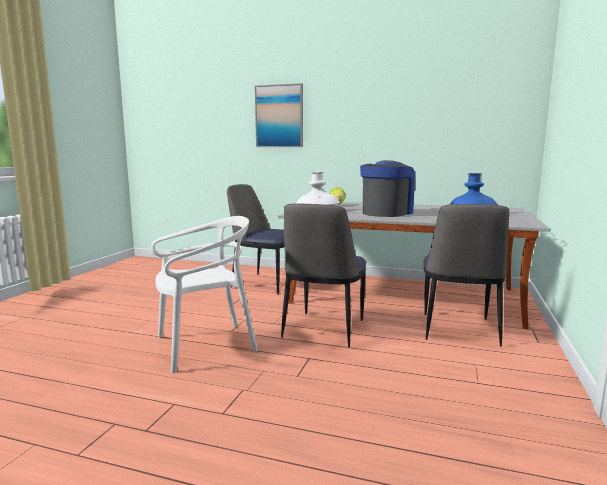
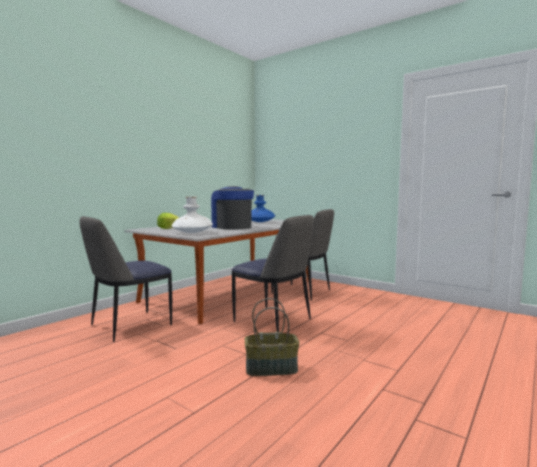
camera: 70 degrees left, 5 degrees down
(205, 345) = (272, 368): white chair -> basket
(279, 116) = (78, 138): picture -> none

